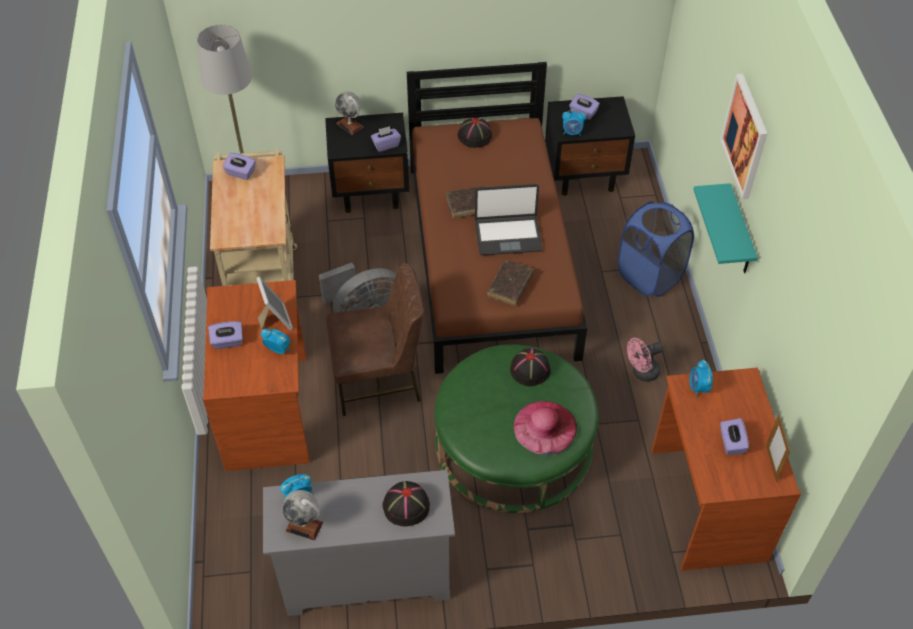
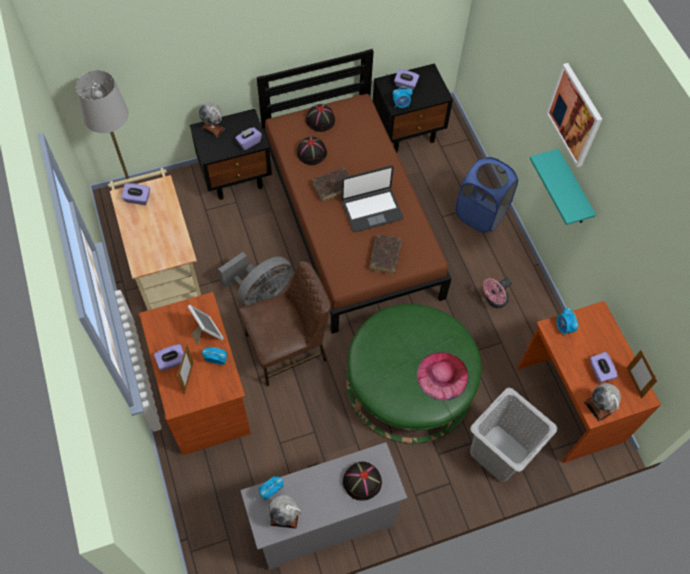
camera: 15 degrees left, 10 degrees up
(241, 361) = (188, 378): none -> picture frame
(530, 369) = (418, 326): black hat -> black hat (312, 152)
(603, 542) = (499, 452): none -> grey laundry basket
(717, 482) = (597, 407): none -> globe

